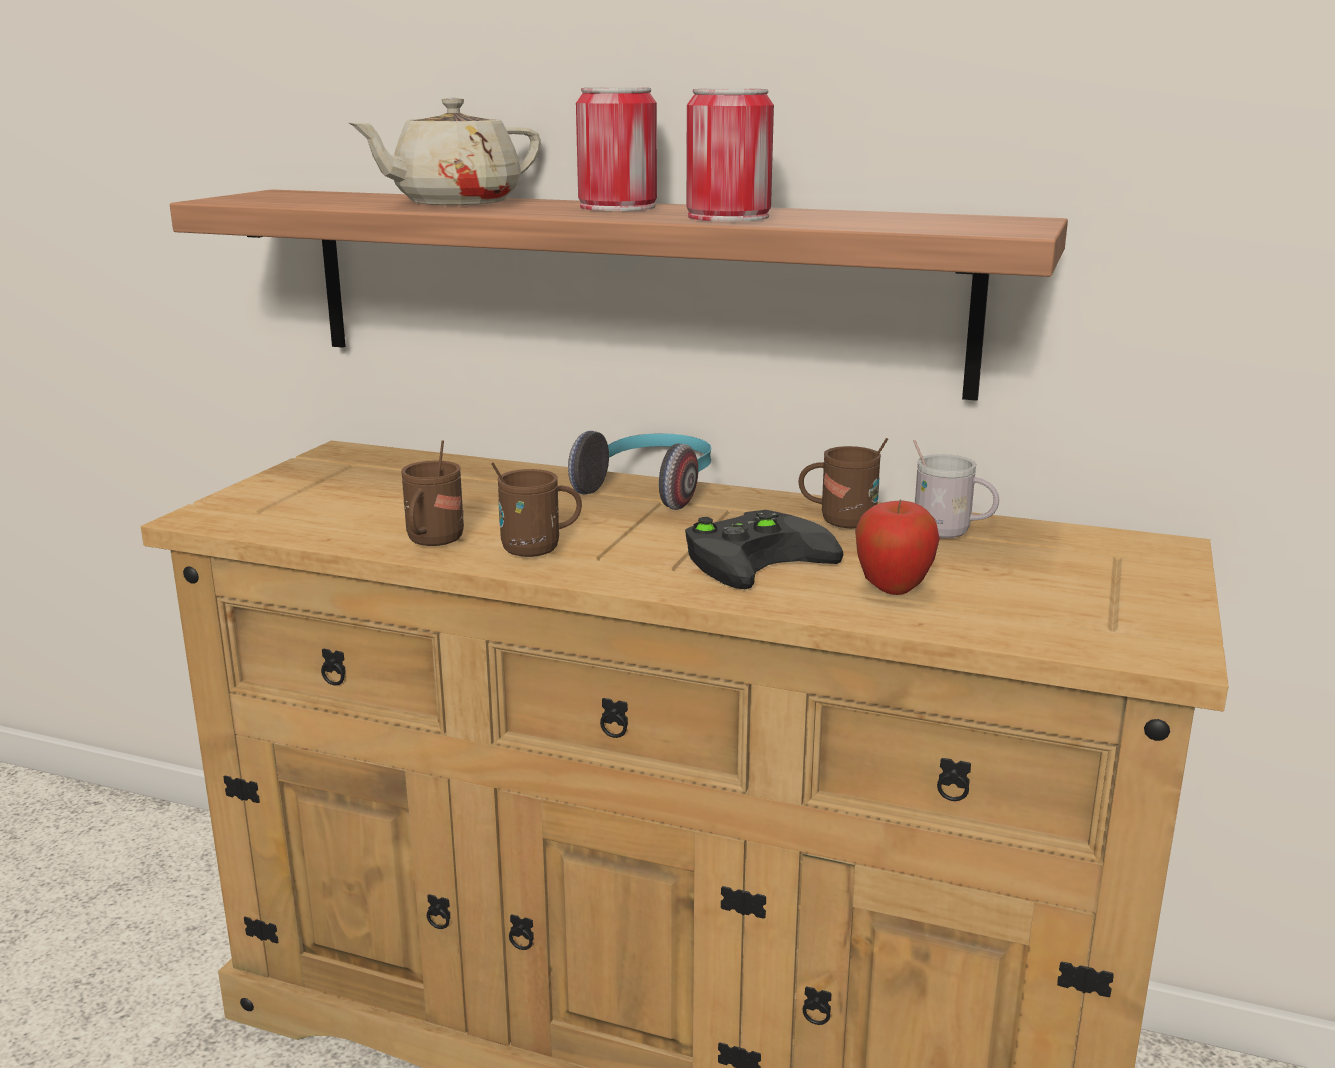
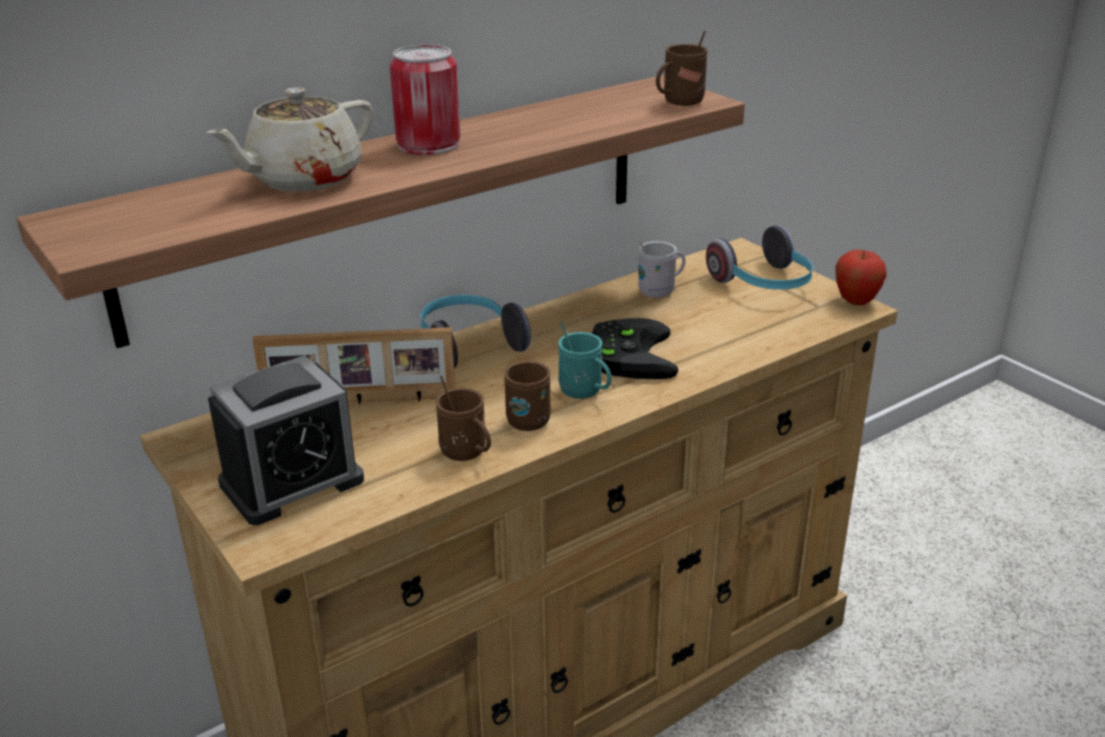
camera: 55 degrees left, 10 degrees up
(308, 498) = (292, 482): none -> alarm clock
(454, 203) = (303, 179): beige teapot -> beige teapot turned 45 degrees clockwise
(476, 483) = (360, 402): none -> picture frame
(631, 559) = (585, 393): none -> turquoise mug
(728, 217) = (539, 133): can -> none
(839, 522) = (605, 311): brown mug -> brown mug (678, 103)
(893, 589) = (719, 336): apple -> apple (856, 302)
(1099, 581) = (764, 284): none -> headphones

